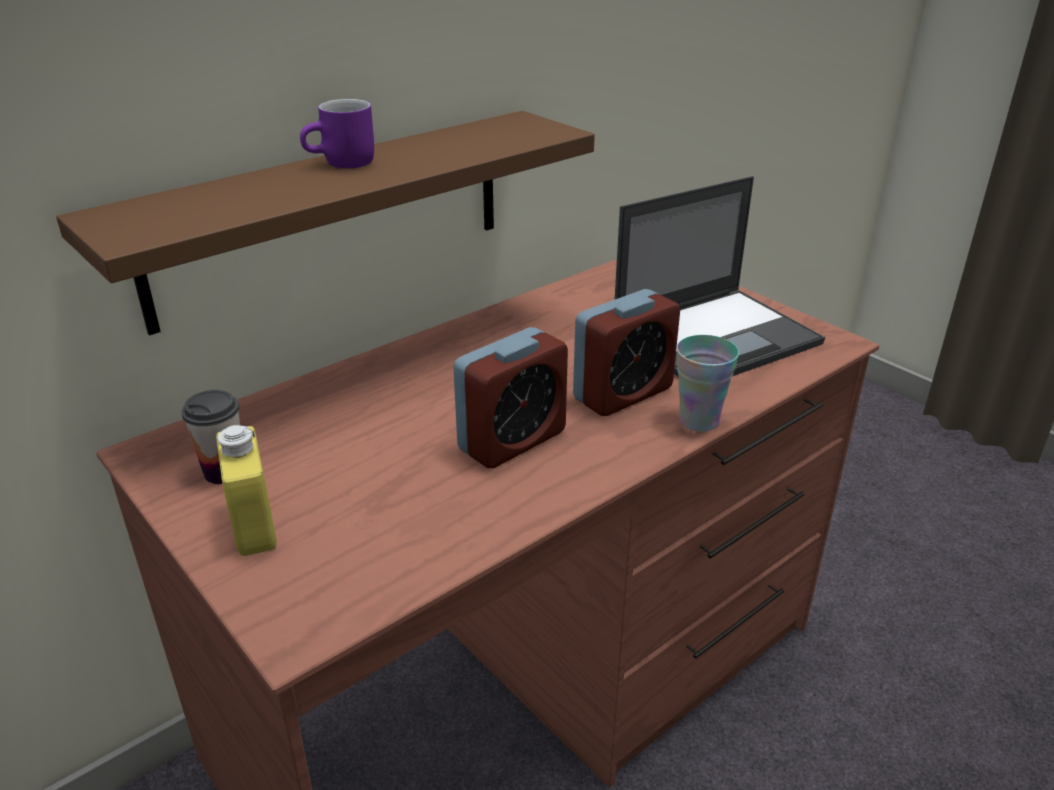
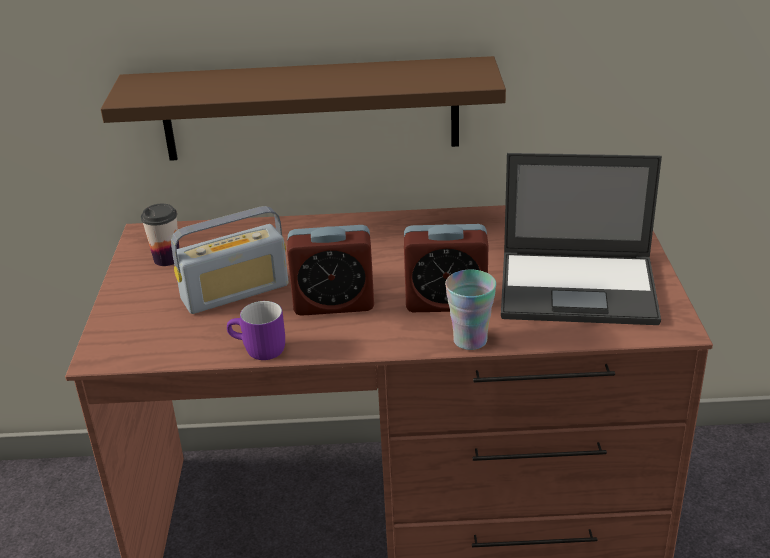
camera: 40 degrees right, 0 degrees up
(254, 526) = (146, 294): yellow bottle -> none
(343, 164) = (303, 75): purple mug -> purple mug (258, 351)
(376, 475) = (235, 292): none -> radio

